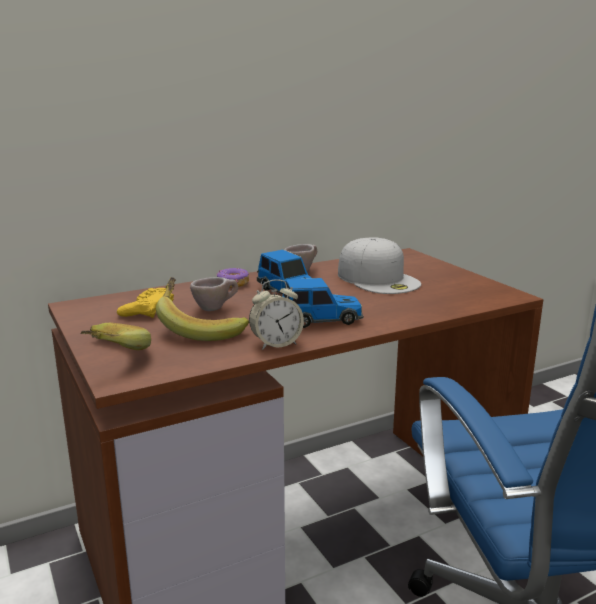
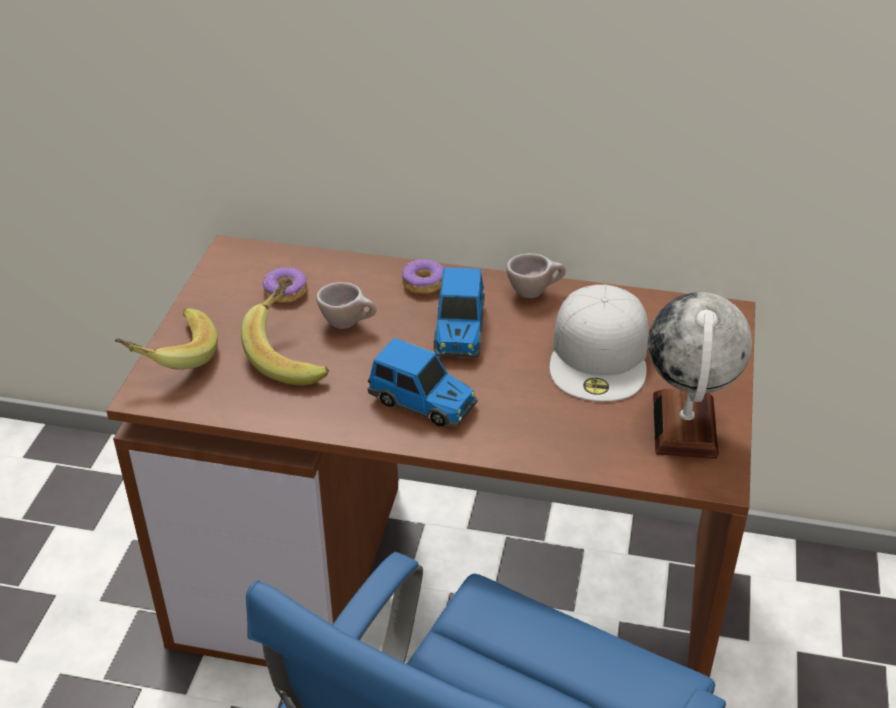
camera: 40 degrees right, 20 degrees up
(147, 309) = (285, 292): yellow game controller -> donut
(276, 344) = (327, 418): alarm clock -> none
(463, 286) = (685, 425): none -> globe

